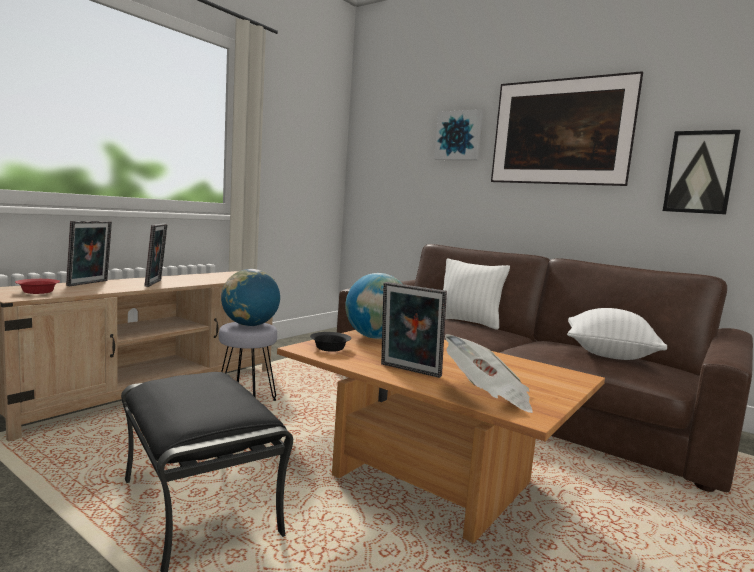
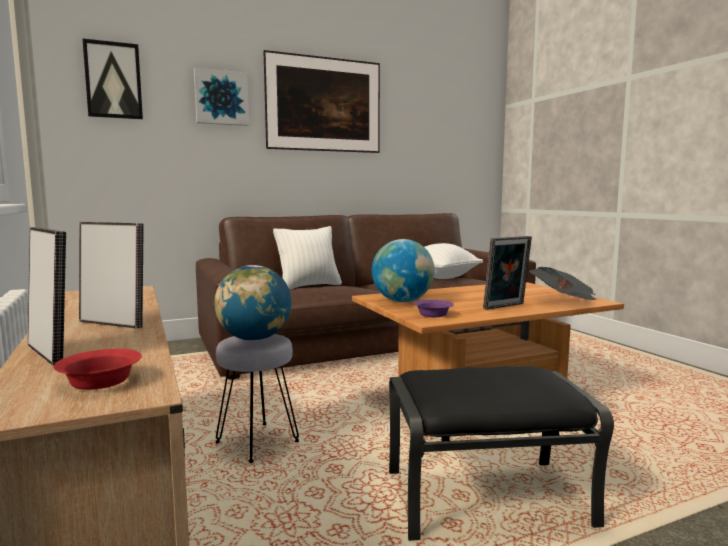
camera: 60 degrees left, 0 degrees up
(329, 348) = (432, 315): black bowl -> purple bowl
(700, 172) = (419, 143): picture -> picture (113, 80)

